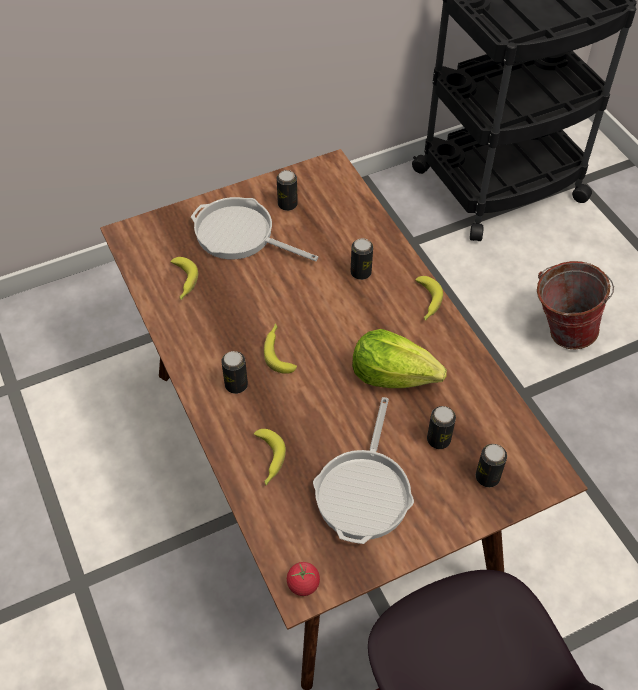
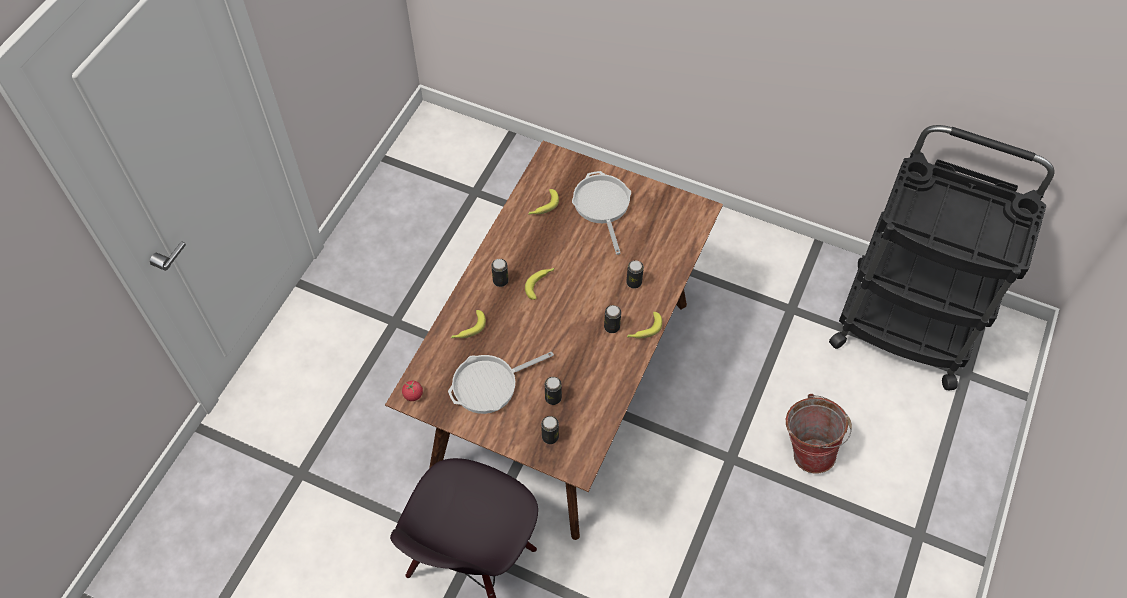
camera: 50 degrees right, 5 degrees up
(287, 204) = (649, 211): can -> can (612, 327)
(393, 374) = (576, 348): lettuce -> none

